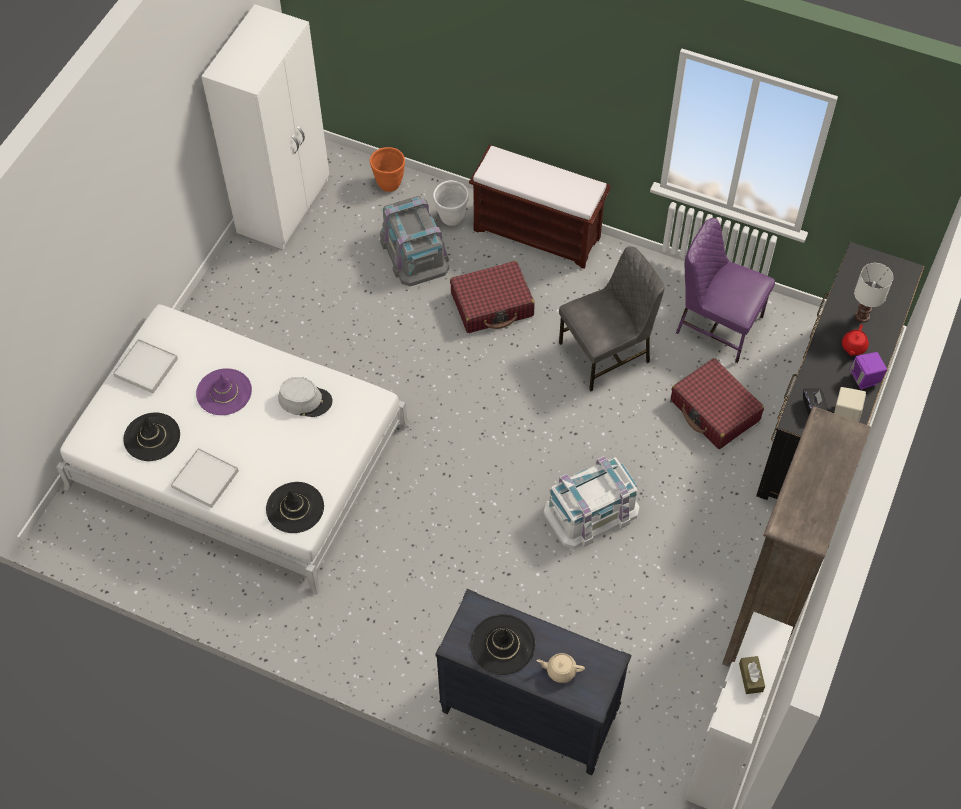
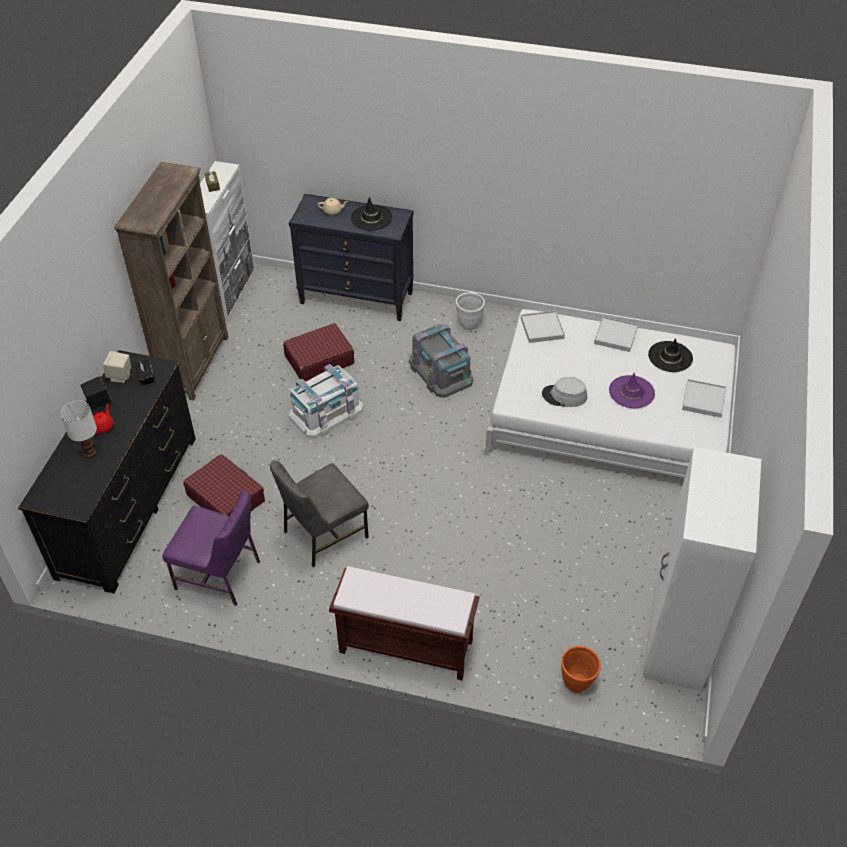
camera: 170 degrees right, 10 degrees down
(295, 508) = (542, 328): black hat -> white tray
(413, 252) = (526, 608): grey storage box -> grey storage box (441, 371)
(451, 218) = (498, 651): white planter -> white planter (469, 324)
(492, 305) = (436, 564): red suitcase -> red suitcase (319, 360)
(864, 379) = (99, 403): purple speaker -> black speaker

